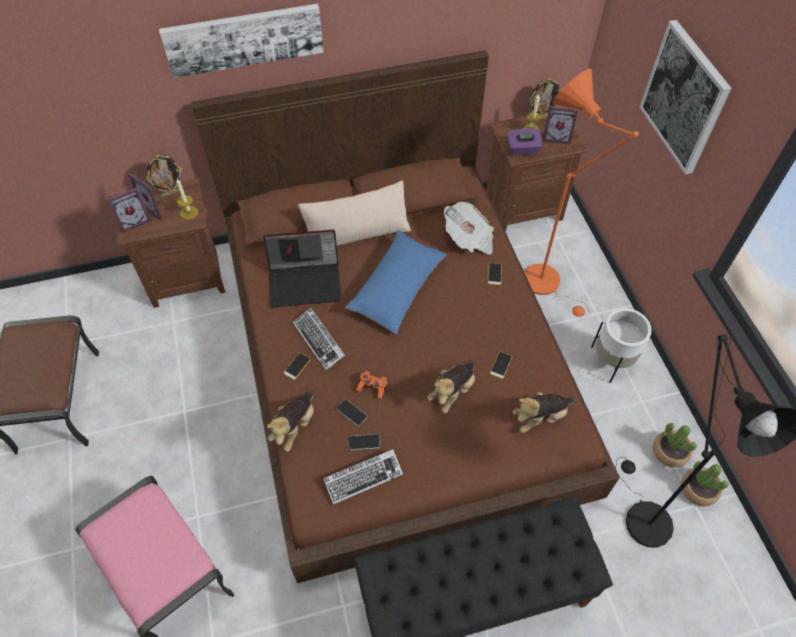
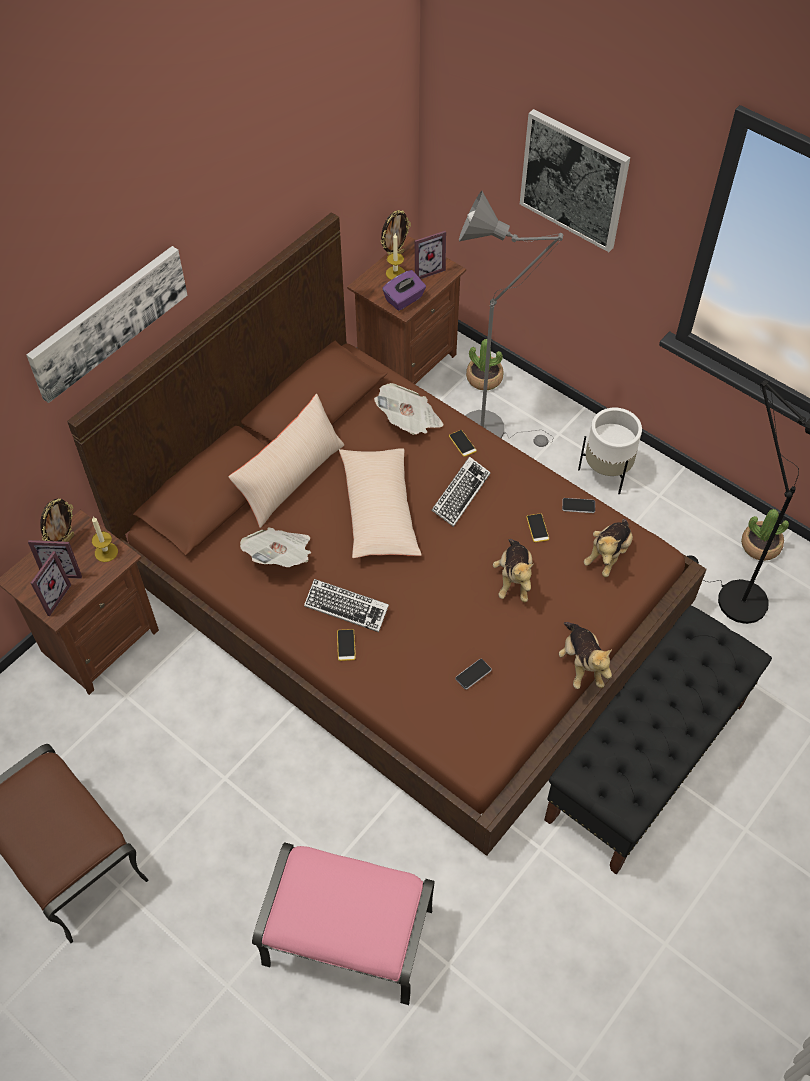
camera: 35 degrees left, 0 degrees up
(294, 426) = (394, 702): plush toy -> plush toy (581, 664)
(306, 281) = (280, 557): laptop -> newspaper
(351, 413) = (438, 655): phone -> phone (578, 506)
(363, 478) = (498, 706): keyboard -> keyboard (460, 494)
(372, 387) = (438, 619): orange game controller -> none
(397, 288) = (379, 510): blue pillow -> beige pillow
(547, 284) = (491, 429): orange floor lamp -> grey floor lamp
(670, 452) = (715, 527): potted plant -> potted plant (484, 378)

